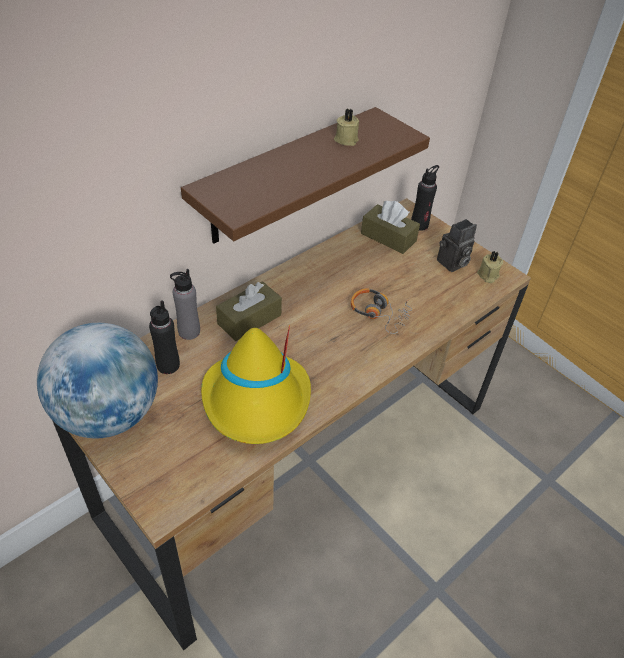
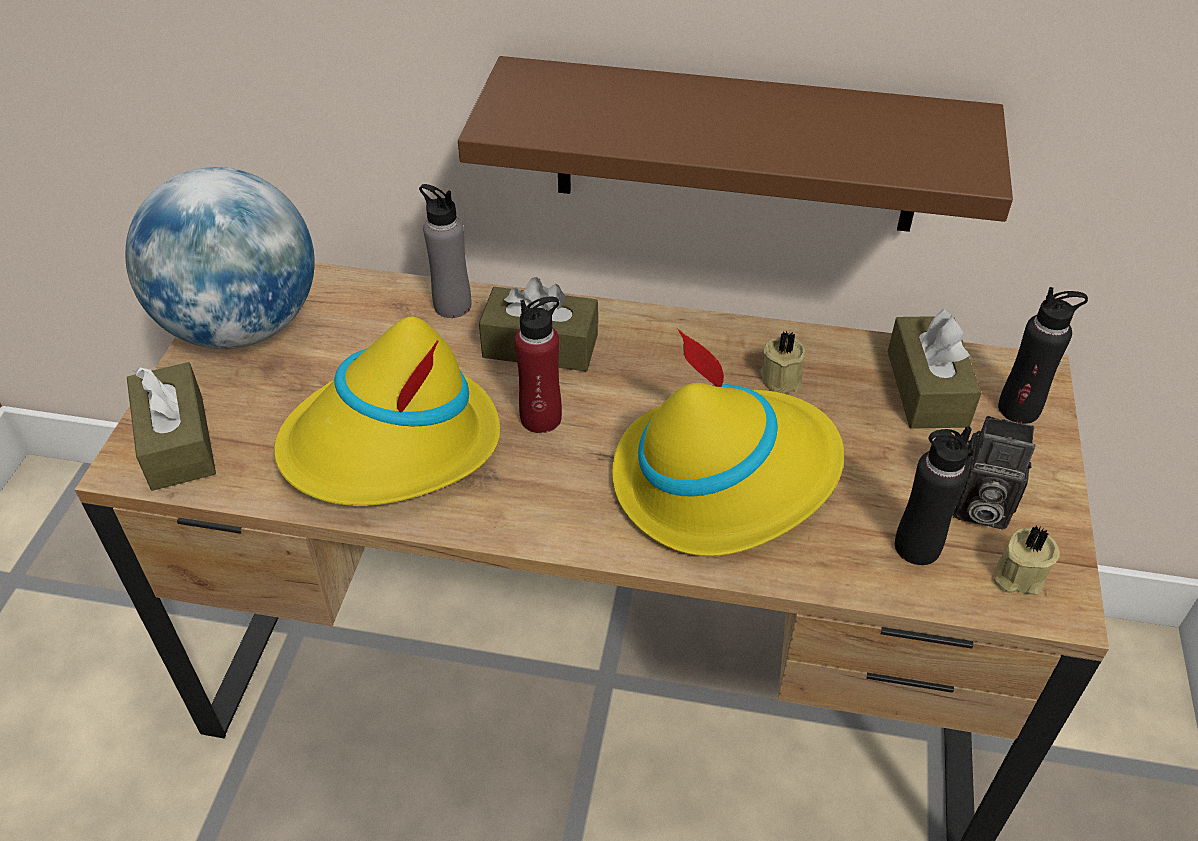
camera: 55 degrees right, 0 degrees up
(167, 481) = (177, 442): none -> brown tissue box
(168, 365) = (372, 324): black bottle -> black bottle (917, 546)
(293, 344) = (541, 418): none -> red bottle
(346, 139) = (846, 121): beige candle -> beige candle (782, 378)
(379, 313) = (724, 478): headphones -> yellow hat

